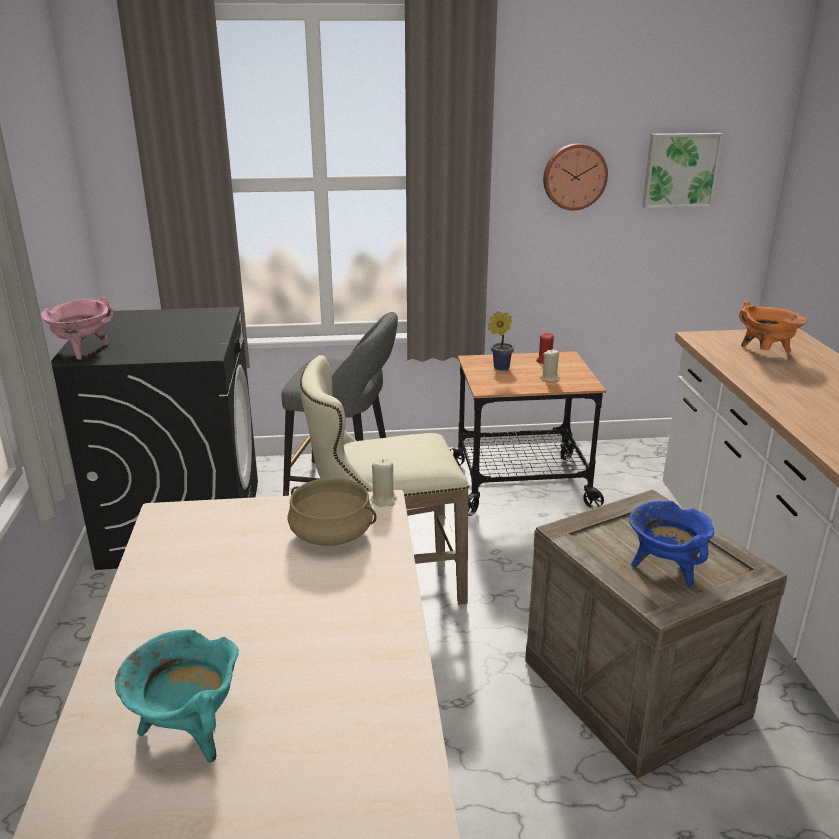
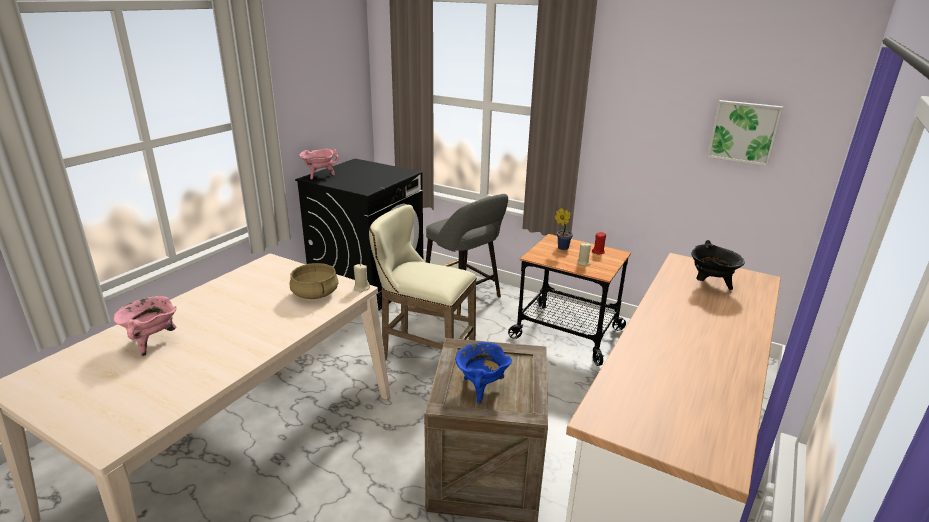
camera: 35 degrees right, 0 degrees up
(188, 730) = (152, 342): turquoise cooking pot -> pink cooking pot
(574, 176) = (654, 124): wall clock -> none
(765, 353) = (710, 284): orange cooking pot -> black cooking pot

